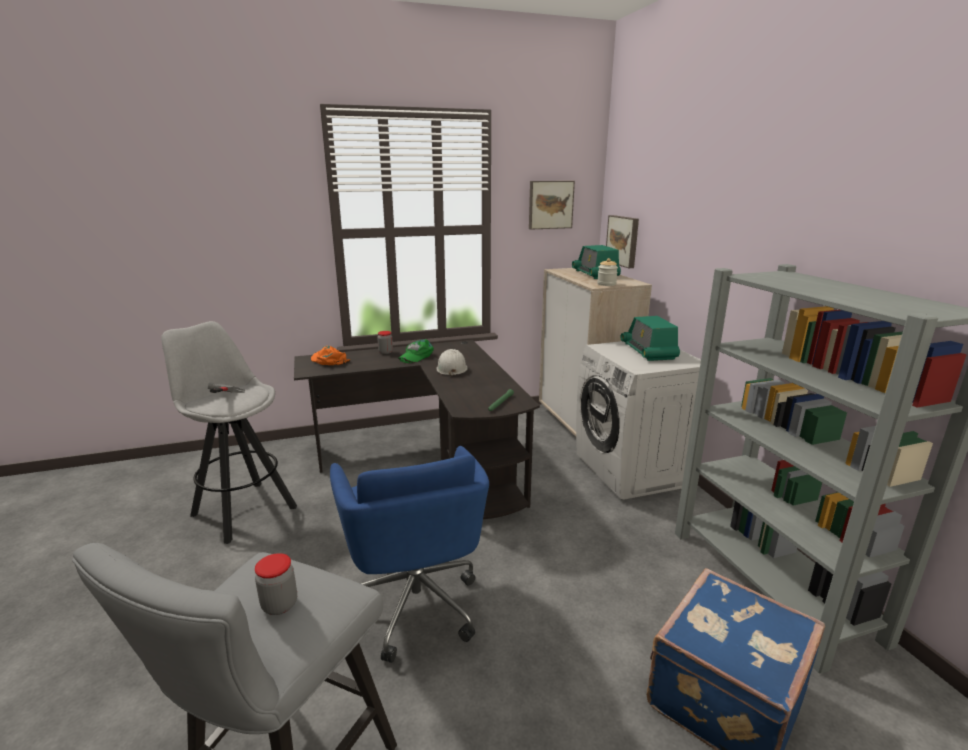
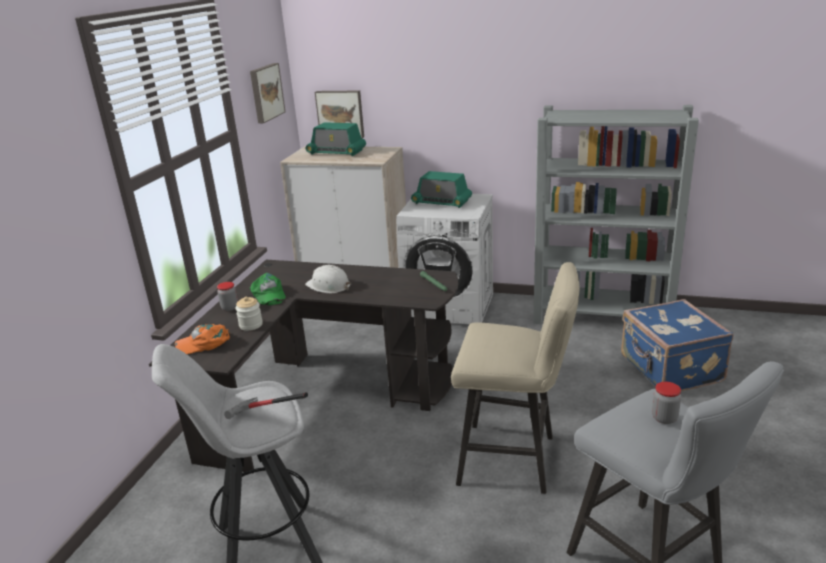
camera: 55 degrees left, 5 degrees up
(415, 603) = (515, 460): blue office chair -> beige stool
(606, 284) = (378, 157): jar -> jar (251, 325)

